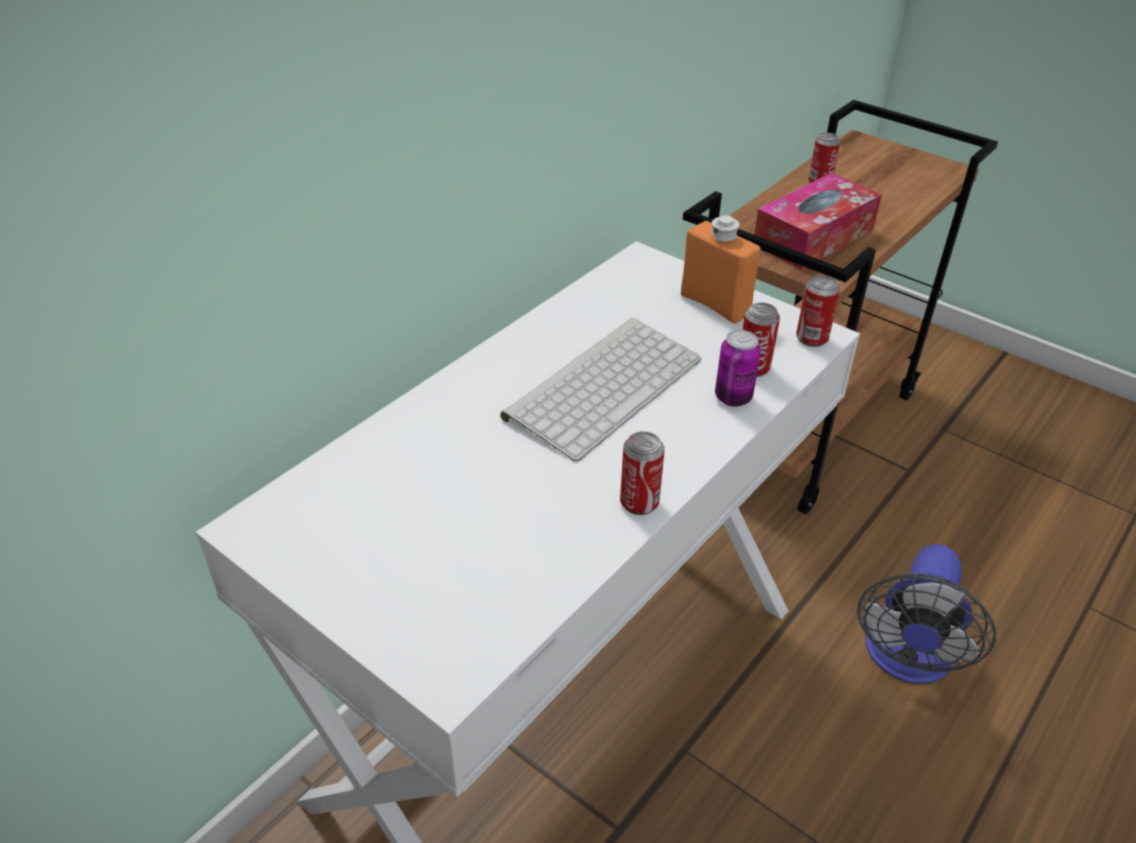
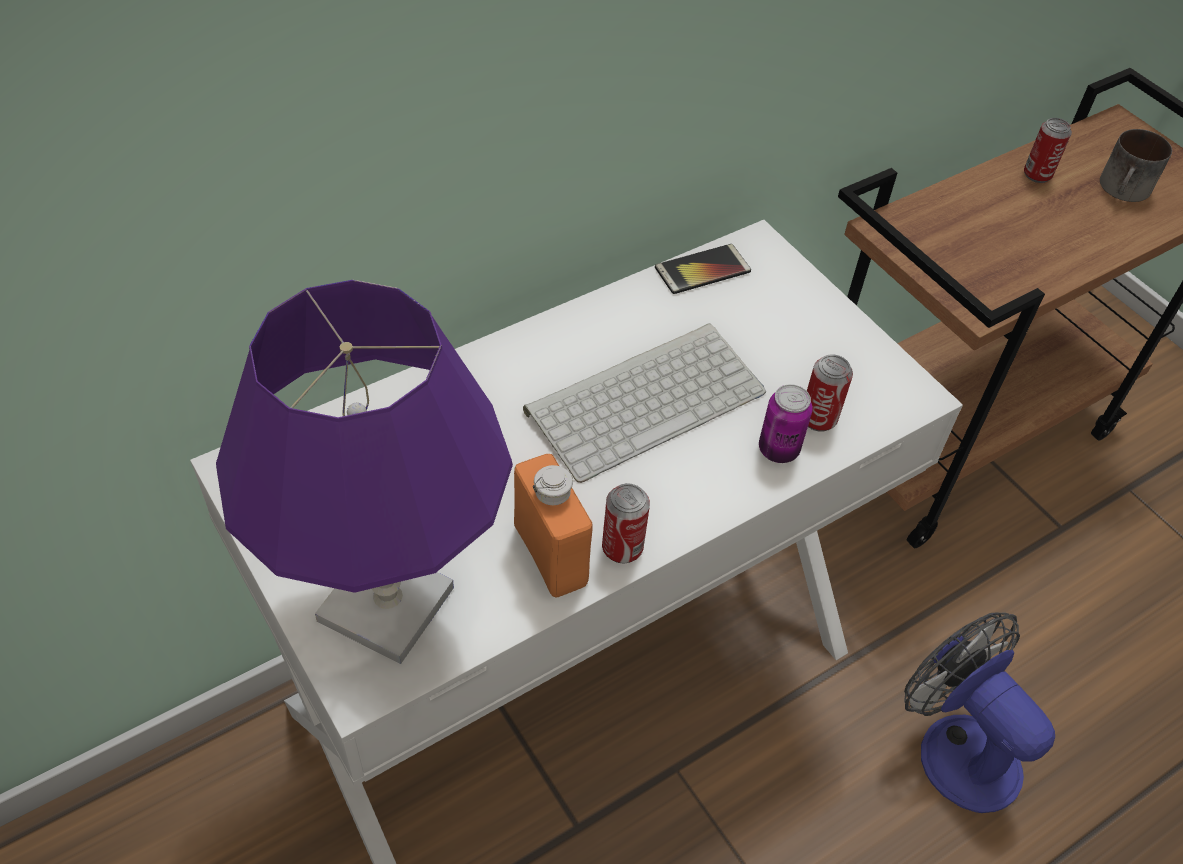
camera: 15 degrees right, 10 degrees up
(444, 604) = (387, 604): none -> purple table lamp
(604, 284) = (702, 270): none -> phone
(715, 304) = (814, 326): orange bottle -> orange bottle (550, 555)
(812, 338) = (903, 398): can -> none
(813, 237) = (991, 250): tissue box -> none
(888, 181) = (1125, 190): none -> mug
(906, 660) = (956, 746): fan -> fan turned 105 degrees clockwise

